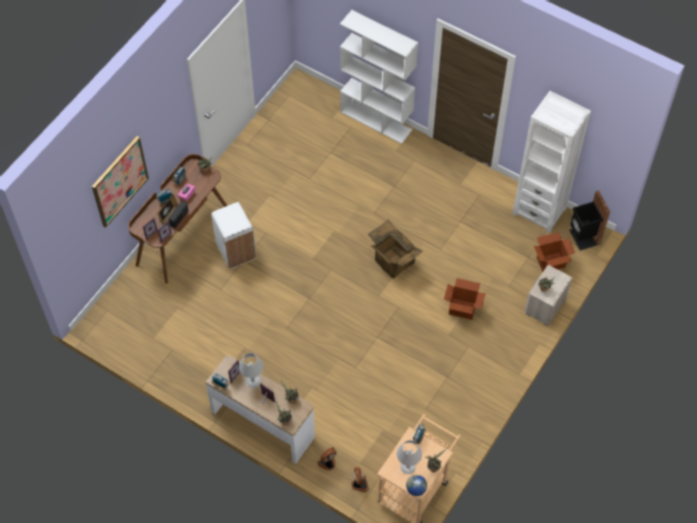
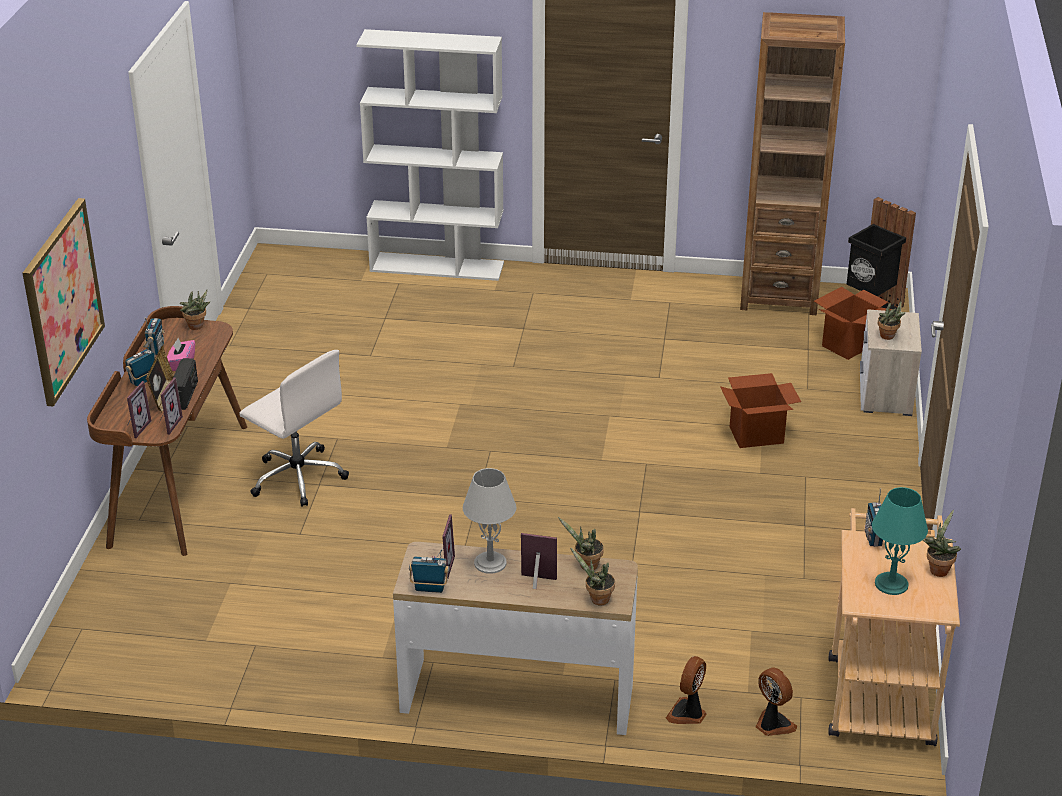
camera: 25 degrees left, 25 degrees down
(235, 252) = (297, 477): white trash can -> white office chair
(392, 262) = (592, 413): cardboard box -> none
(408, 467) = (891, 584): grey table lamp -> turquoise table lamp
(415, 493) = (940, 616): globe -> none
(539, 211) = (779, 296): white bookcase -> brown bookcase

